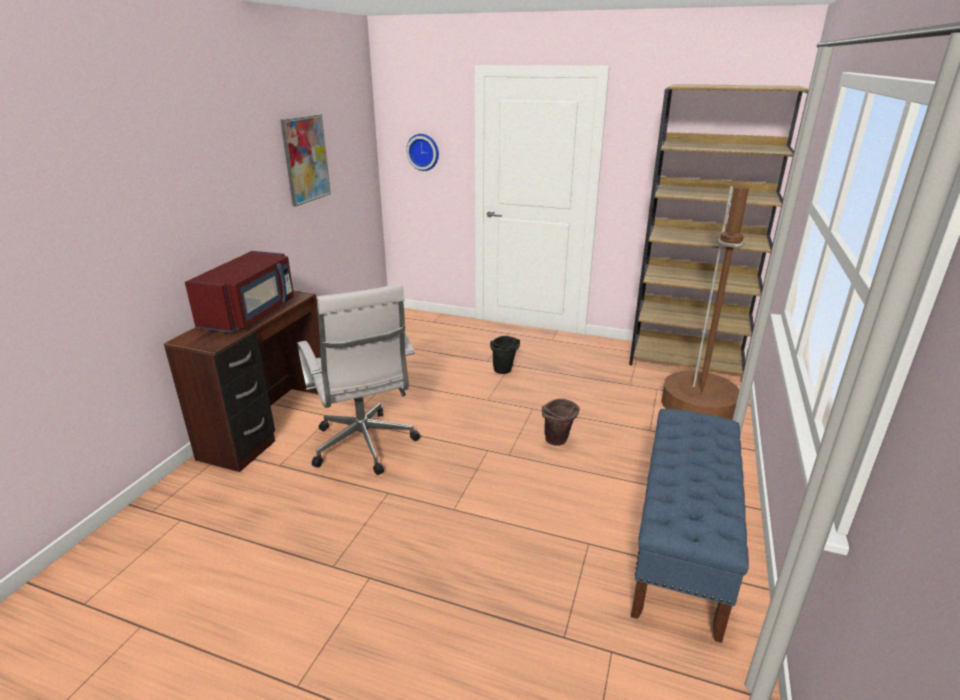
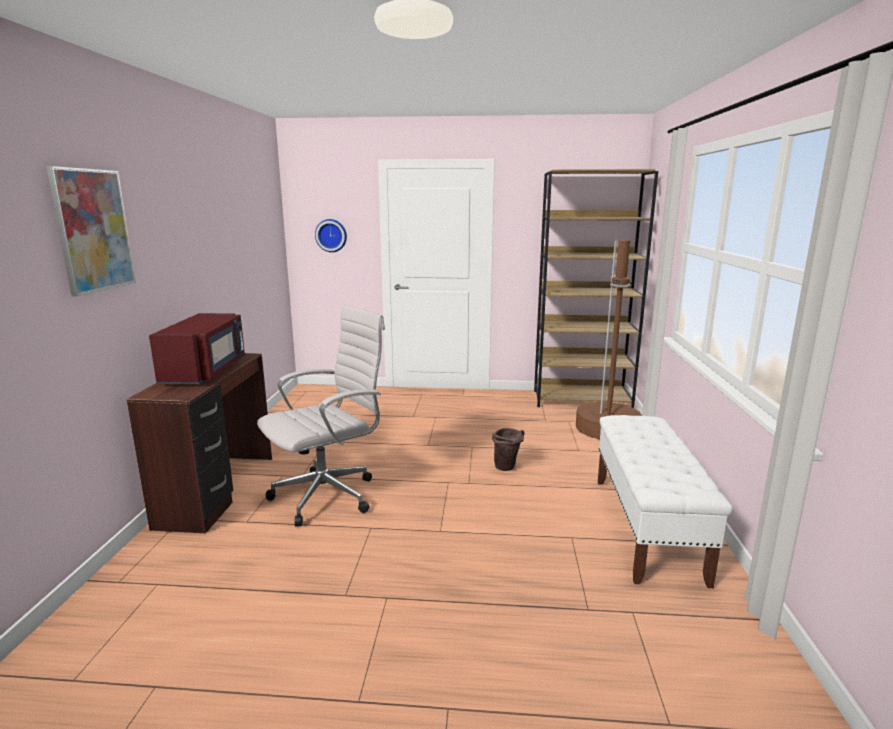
camera: 15 degrees left, 10 degrees down
(305, 159) = (235, 235): picture -> picture (93, 230)
(365, 447) = (329, 495): white office chair -> white office chair turned 90 degrees counterclockwise
(504, 372) = (433, 423): black bucket -> none
(681, 546) = (646, 527): blue bench -> white bench

